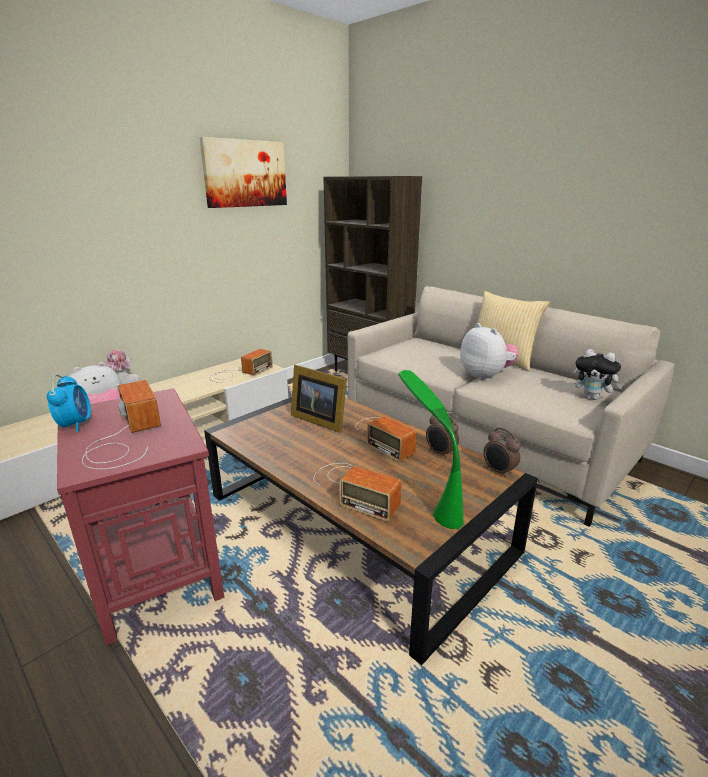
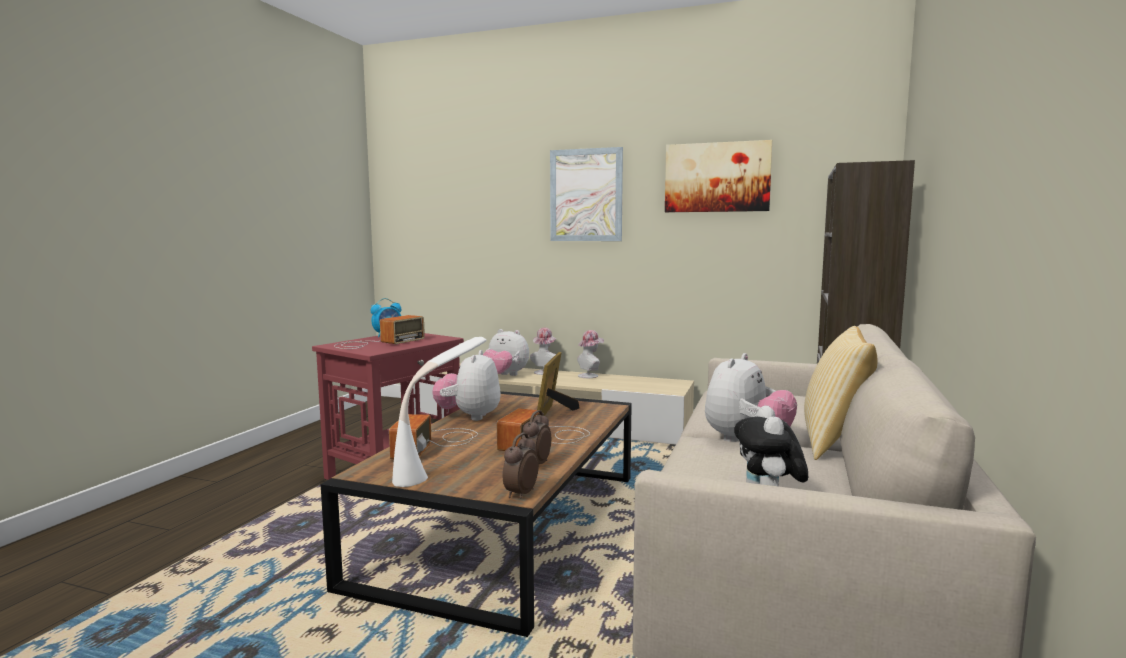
camera: 65 degrees right, 15 degrees down
(121, 189) = (586, 195): none -> picture
(174, 382) = (590, 375): none -> hat
(239, 373) = (642, 385): radio -> none
(284, 458) = (469, 416): none -> plush toy
(425, 496) = (443, 468): green table lamp -> white table lamp

